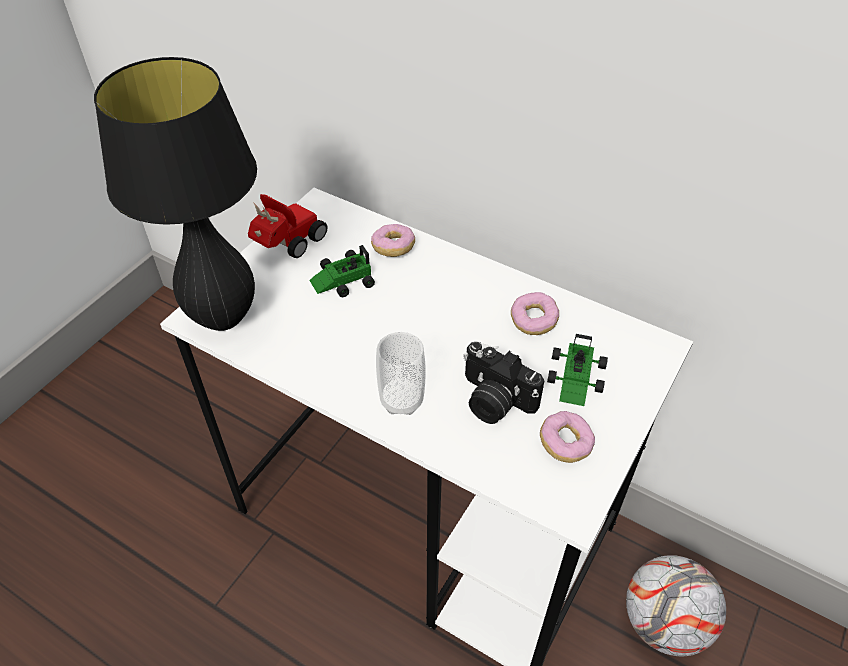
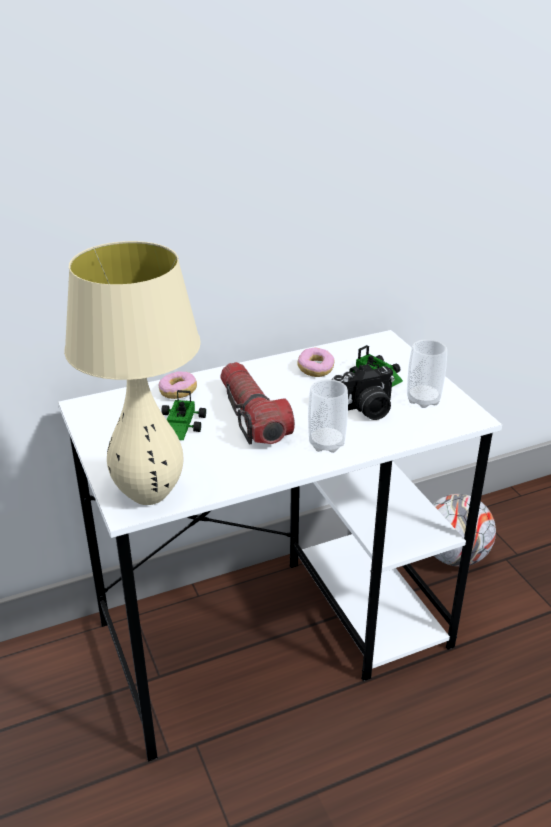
camera: 55 degrees left, 15 degrees down
(223, 318) = (149, 495): black table lamp -> beige table lamp
(287, 245) = (108, 436): toy car -> none
(400, 319) = (252, 416): none -> flashlight
(565, 444) = (423, 400): donut -> cup

